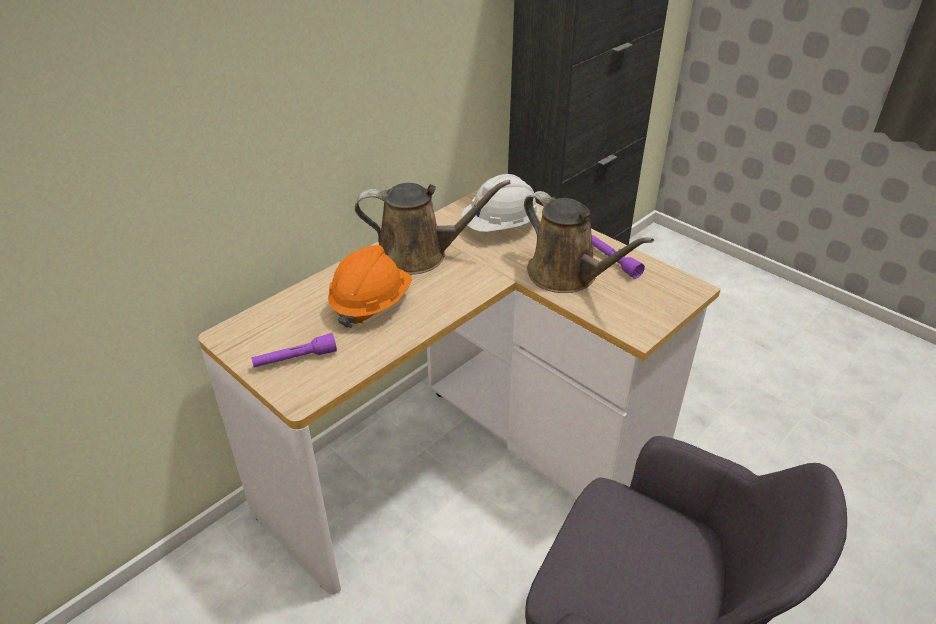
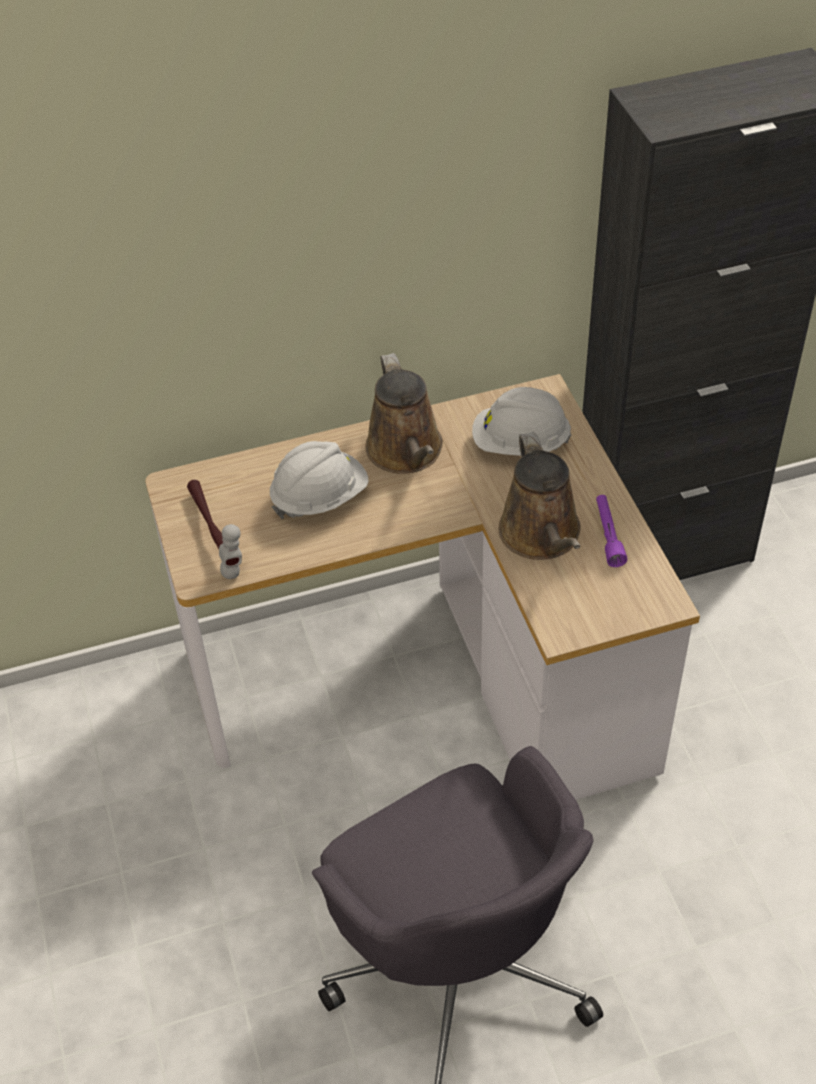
camera: 30 degrees right, 10 degrees up
(295, 359) = (215, 534): purple flashlight -> hammer
(371, 304) = (319, 497): orange hard hat -> white hard hat
(419, 255) = (406, 452): brown watering can -> brown watering can turned 45 degrees clockwise

